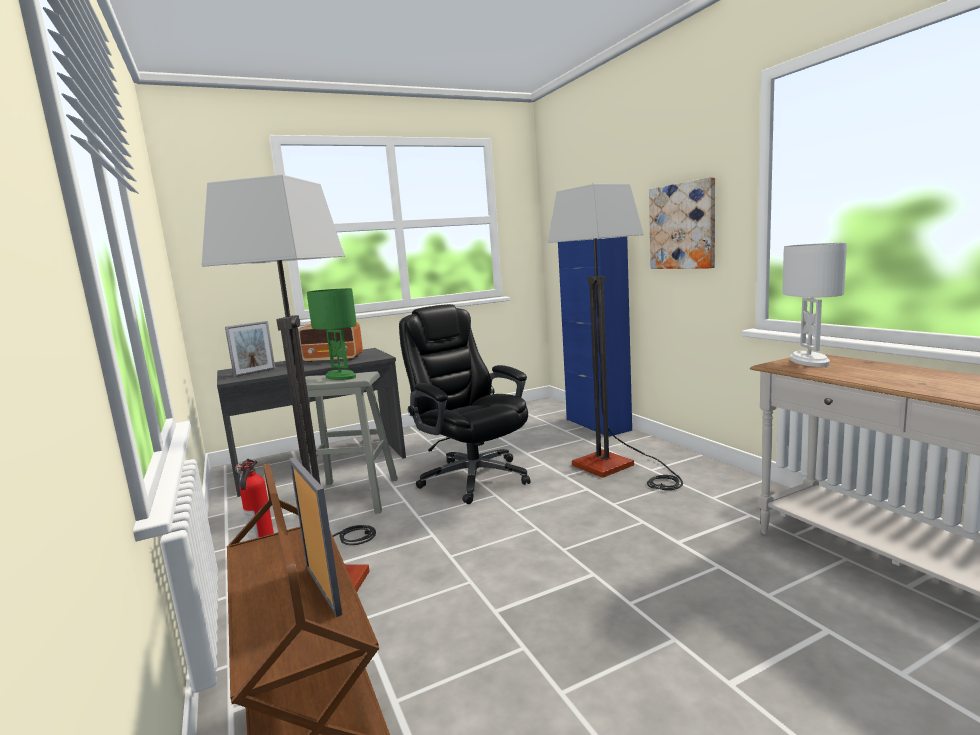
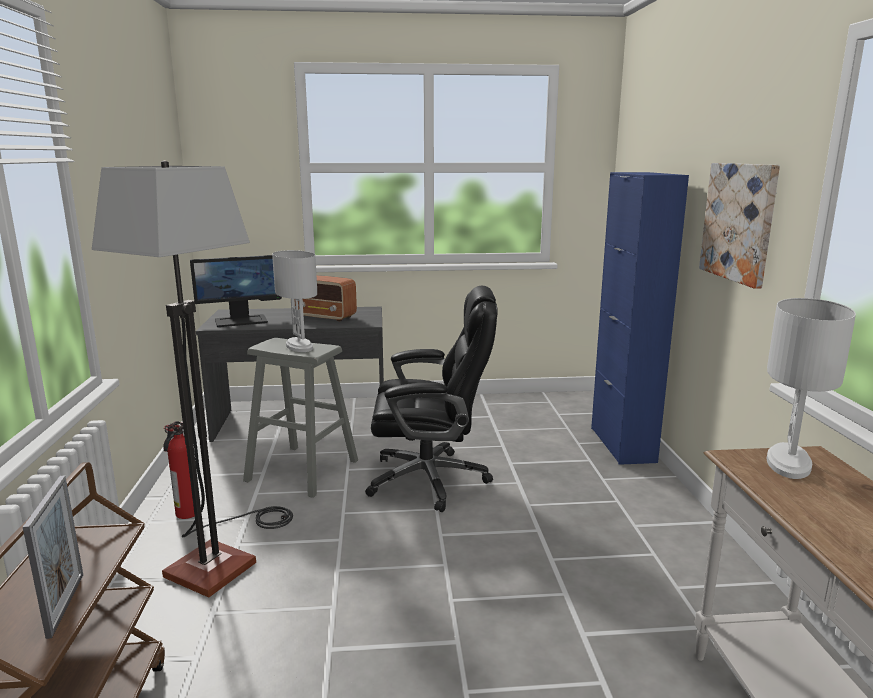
camera: 20 degrees right, 5 degrees up
(255, 372) = (241, 321): picture frame -> monitor
(341, 377) = (300, 346): green table lamp -> white table lamp
(473, 477) = (431, 479): black office chair -> black office chair turned 105 degrees clockwise
(618, 468) = (596, 512): floor lamp -> none

